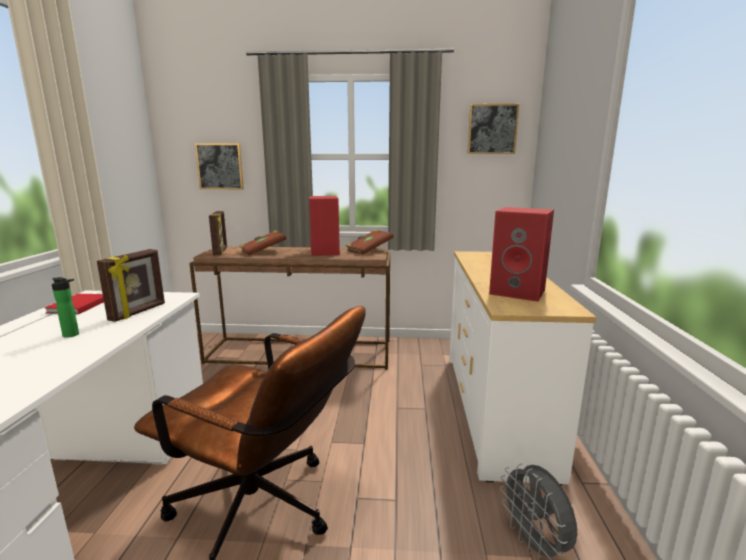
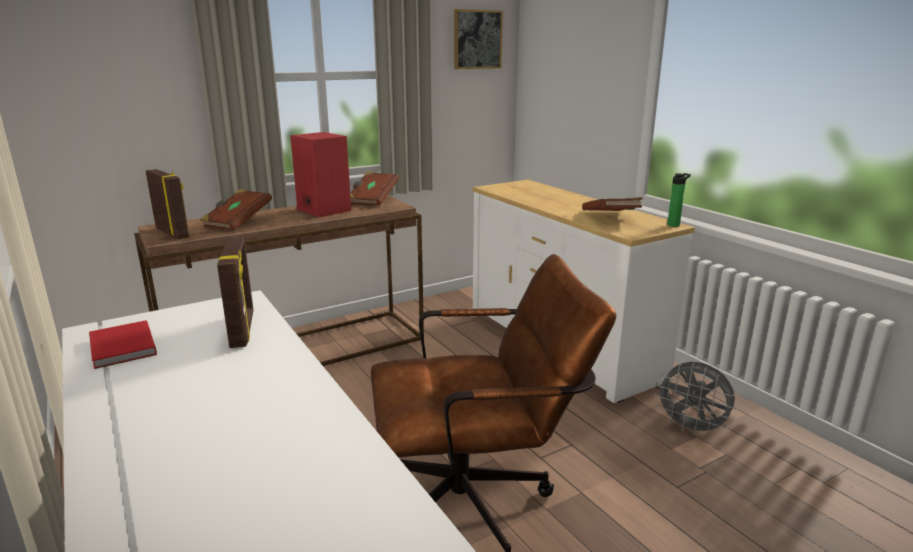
camera: 35 degrees left, 5 degrees up
(73, 335) = (228, 375): bottle -> bottle (675, 225)
(220, 166) = (115, 97): picture -> none
(519, 292) = (611, 218): red speaker -> brown book

